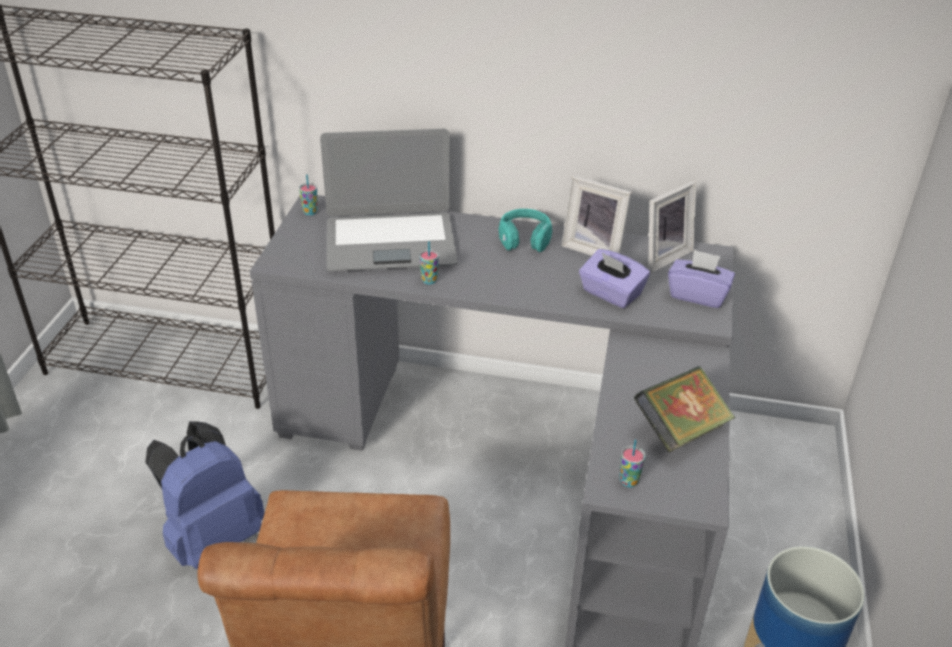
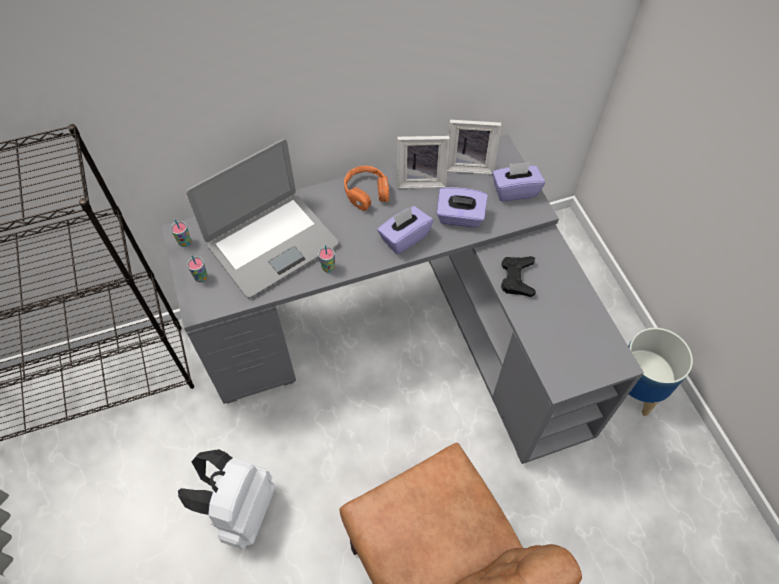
camera: 30 degrees left, 20 degrees up
(212, 537) = (240, 509): blue backpack -> white backpack
(524, 238) = (366, 192): turquoise headphones -> orange headphones
(532, 287) = (404, 238): none -> purple tissue box
(628, 481) = (568, 371): cup -> cup (201, 278)
(638, 375) = (517, 278): none -> black game controller
(662, 256) = (469, 164): picture frame -> picture frame turned 75 degrees clockwise
(680, 430) = (571, 311): book -> none

